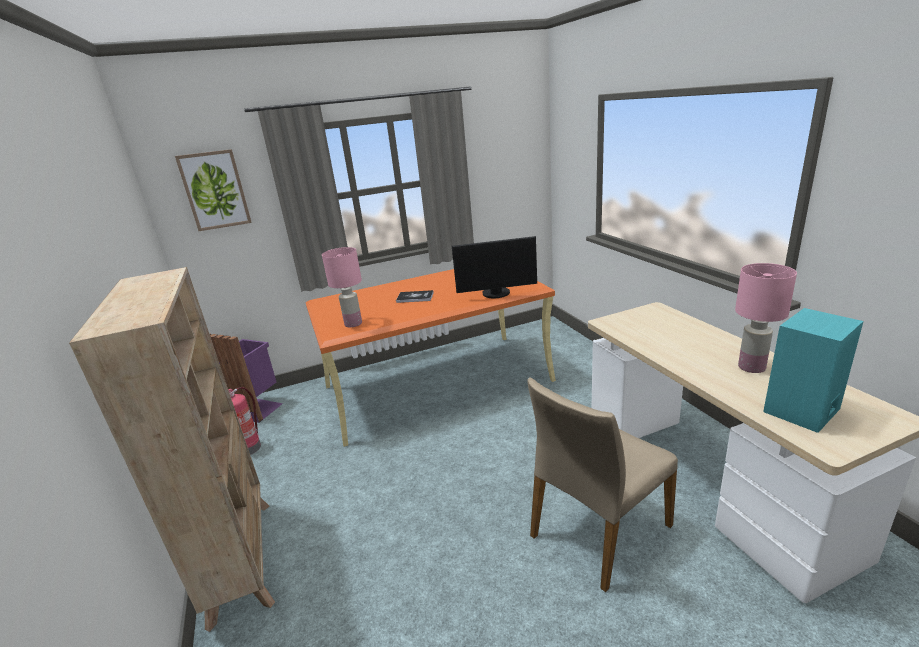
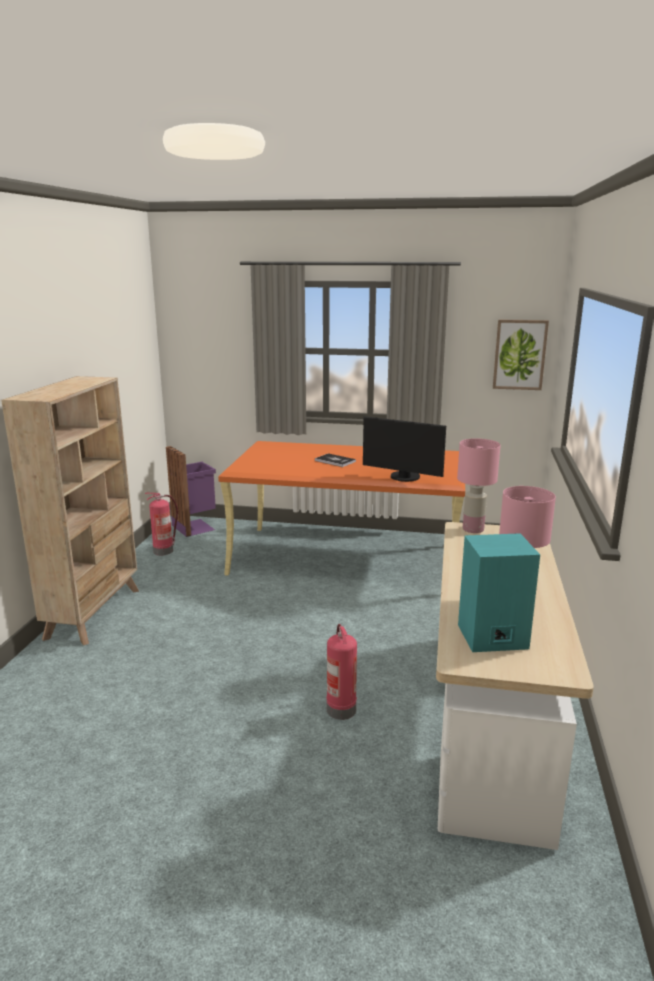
camera: 30 degrees right, 5 degrees down
(215, 190) = (208, 327): picture -> picture (519, 354)
(353, 323) = (261, 466): pink table lamp -> pink table lamp (473, 529)
(598, 530) = (340, 709): beige chair -> fire extinguisher

